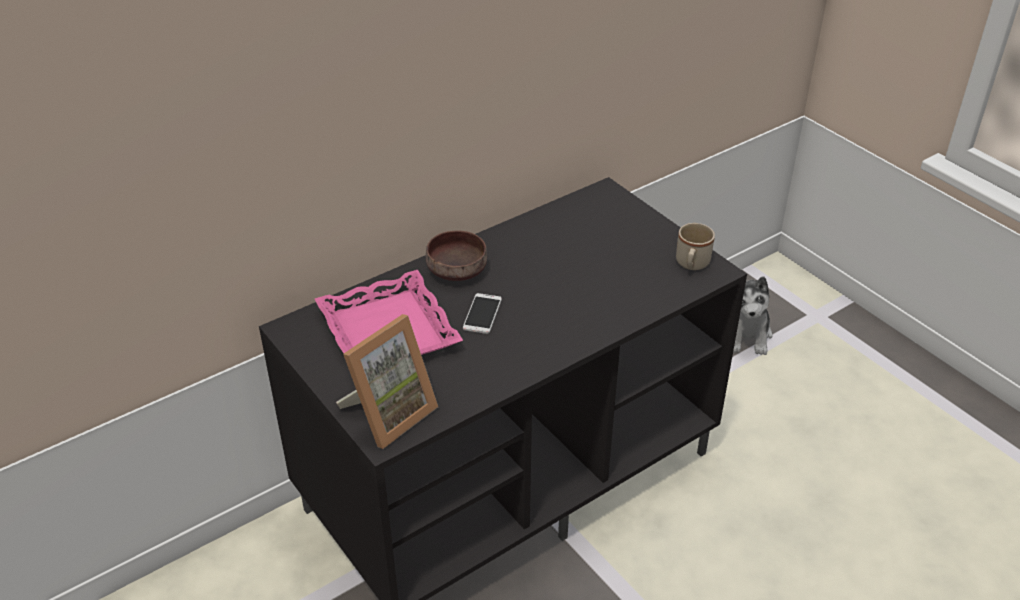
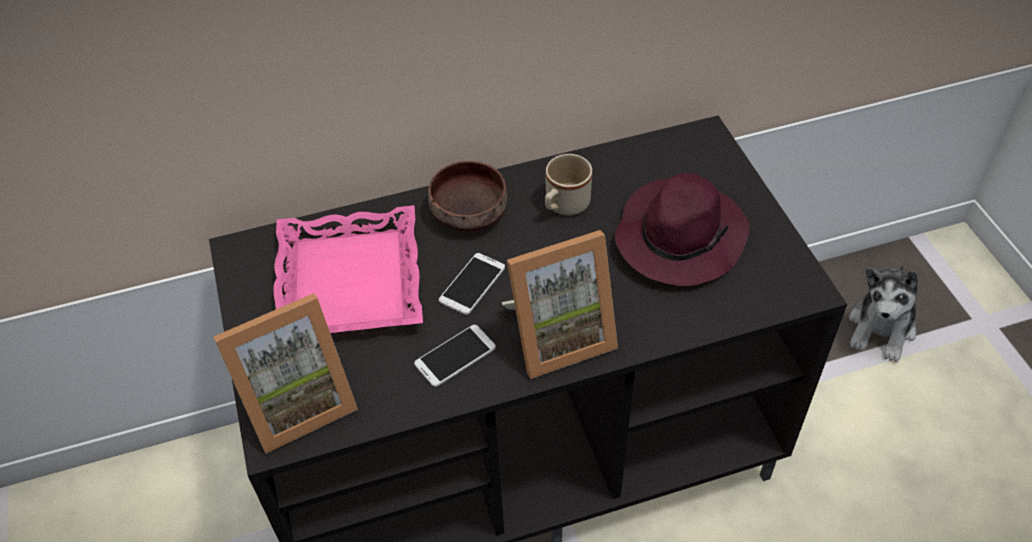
camera: 20 degrees right, 10 degrees up
(492, 360) = (455, 356): none -> phone
(560, 332) = (558, 335): none -> picture frame
(617, 255) = (679, 236): none -> purple hat
(691, 264) = (774, 272): beige mug -> beige mug (563, 206)

